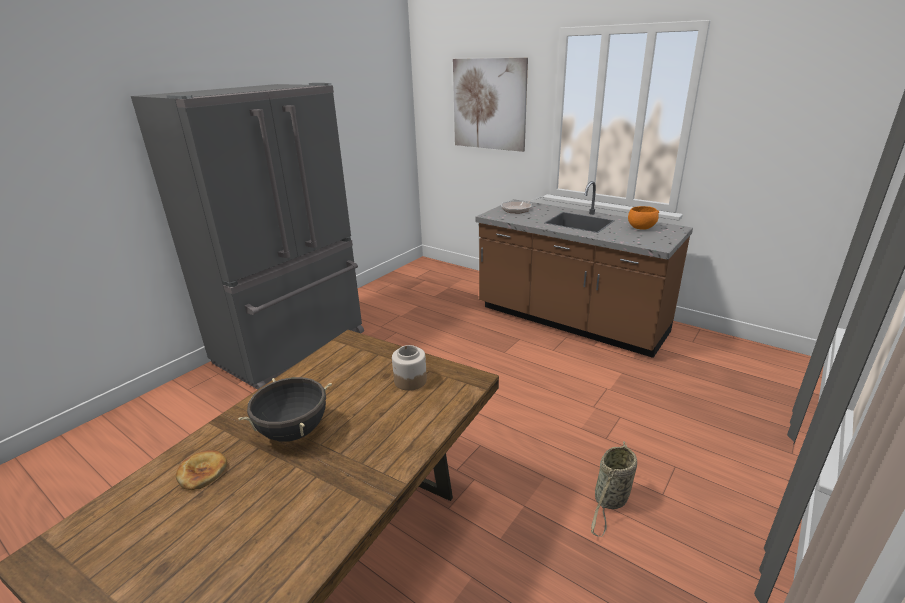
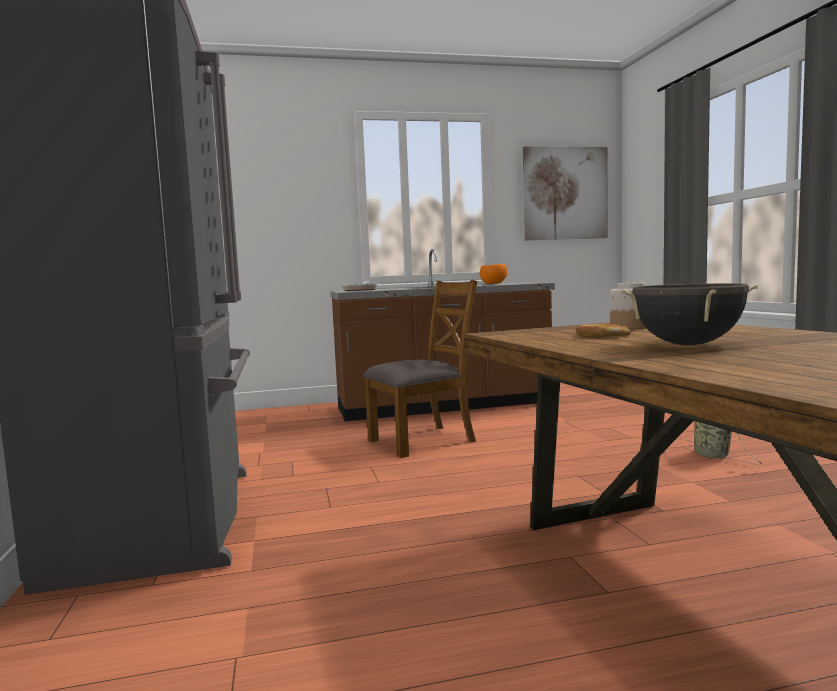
camera: 50 degrees left, 20 degrees down
(202, 472) = (746, 363): bread -> bread (601, 335)
(481, 352) = (423, 440): none -> brown chair
(489, 104) = (271, 190): picture -> picture (565, 193)

